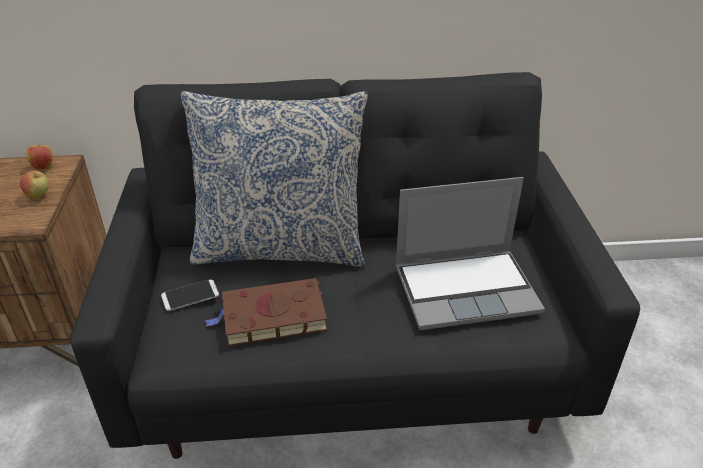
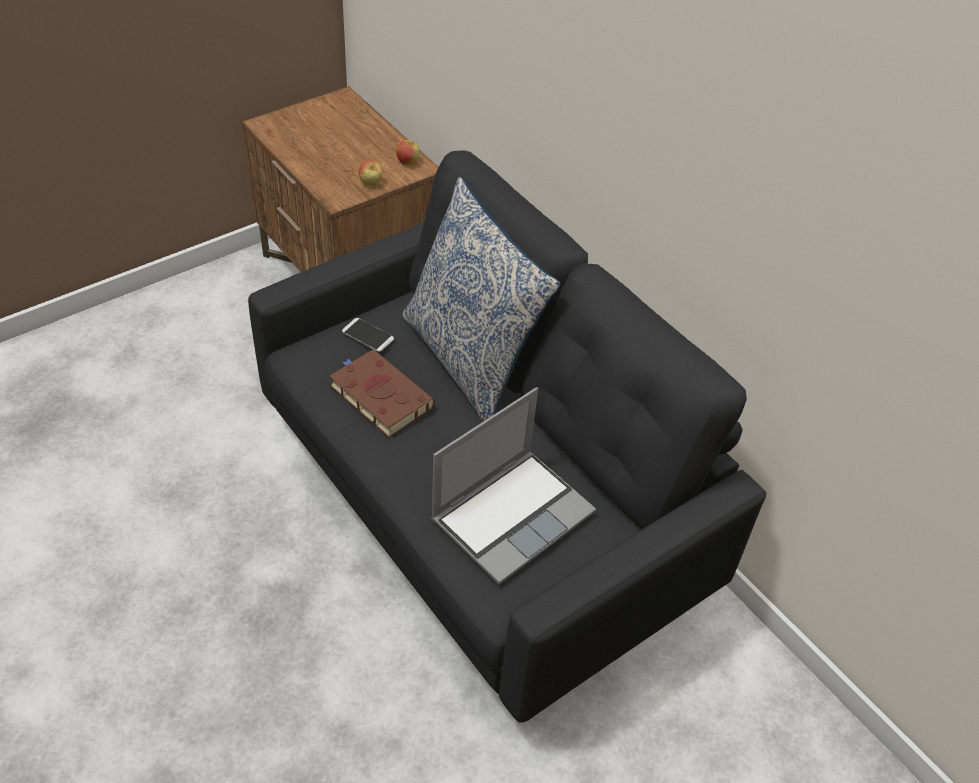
camera: 55 degrees right, 10 degrees up
(467, 289) = (512, 514): laptop -> laptop turned 90 degrees counterclockwise

